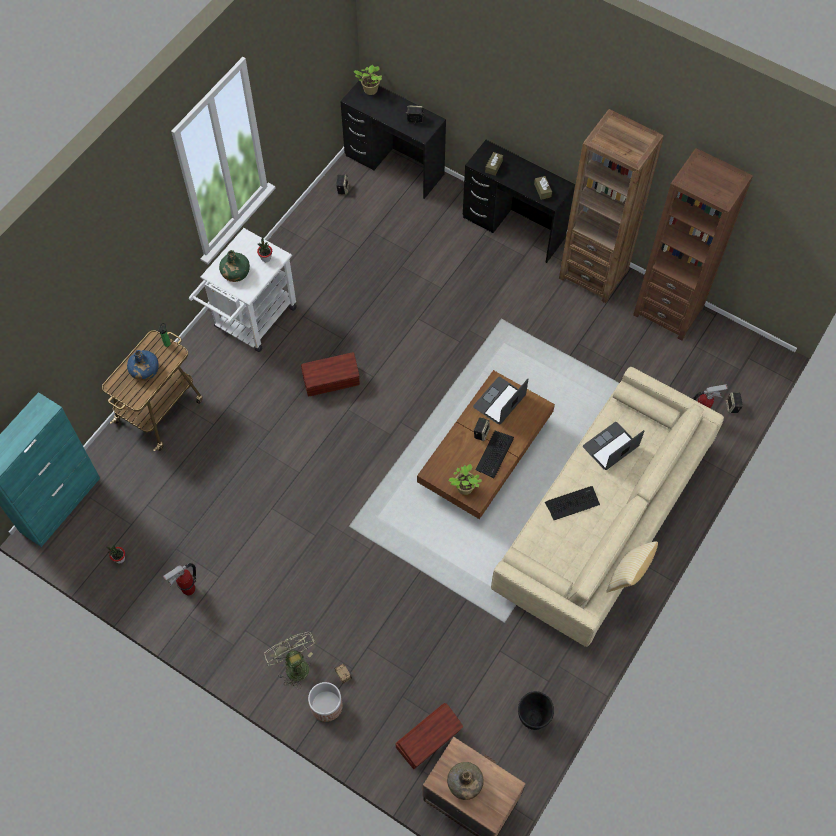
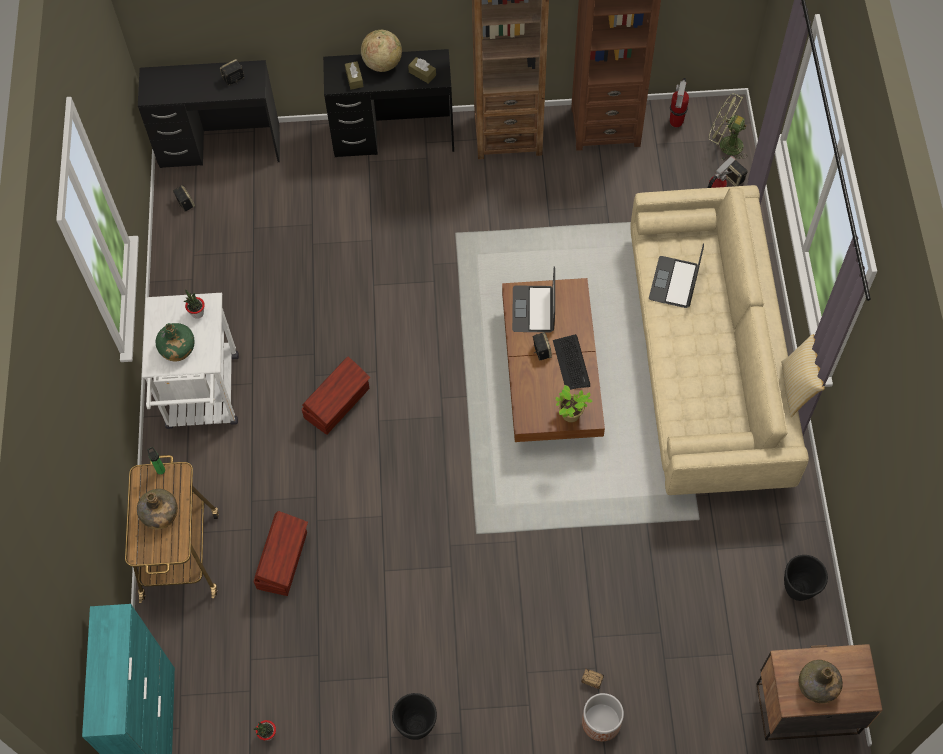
camera: 35 degrees left, 0 degrees up
(144, 371) = (160, 514): blue bottle -> green bottle
(188, 590) = (367, 712): fire extinguisher -> fire extinguisher (676, 123)
(210, 621) = (416, 726): none -> black planter
(294, 665) = (537, 707): green fan -> green fan (725, 145)
(369, 90) = (160, 77): potted plant -> none
(429, 739) = (722, 679): brown storage box -> brown storage box (283, 560)
(521, 167) = (382, 63): none -> globe
(572, 503) = (684, 359): keyboard -> none

